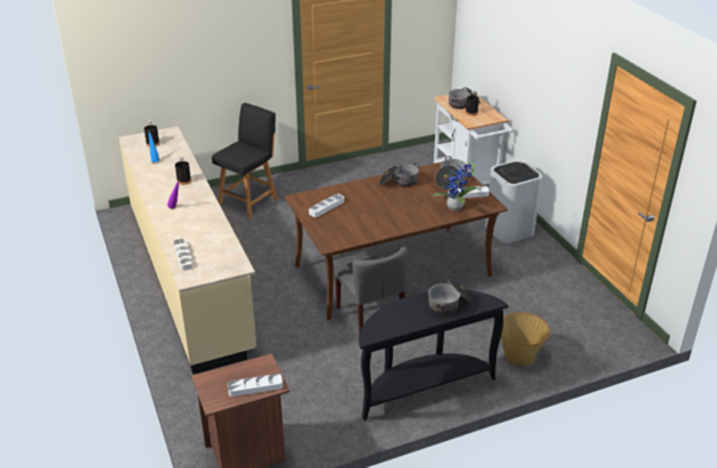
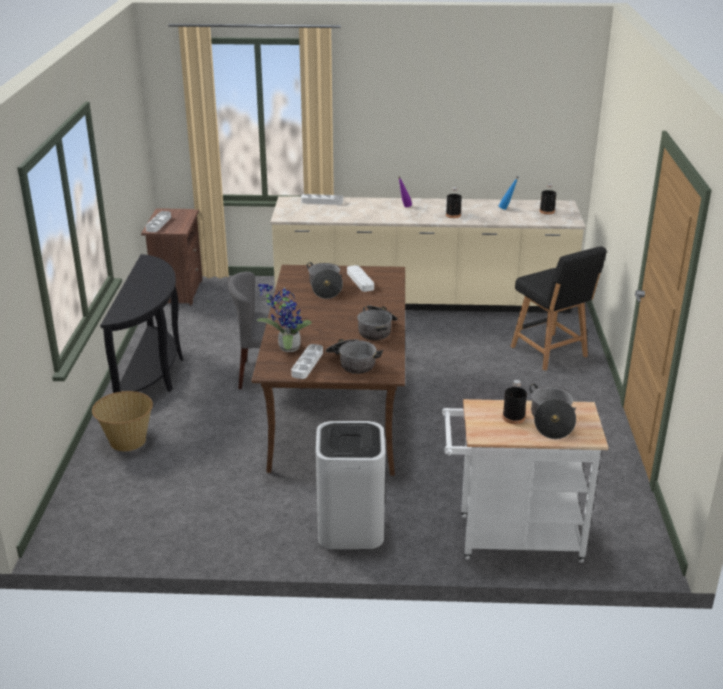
camera: 115 degrees right, 5 degrees down
(449, 303) = (139, 299): cooking pot -> cooking pot (325, 288)

